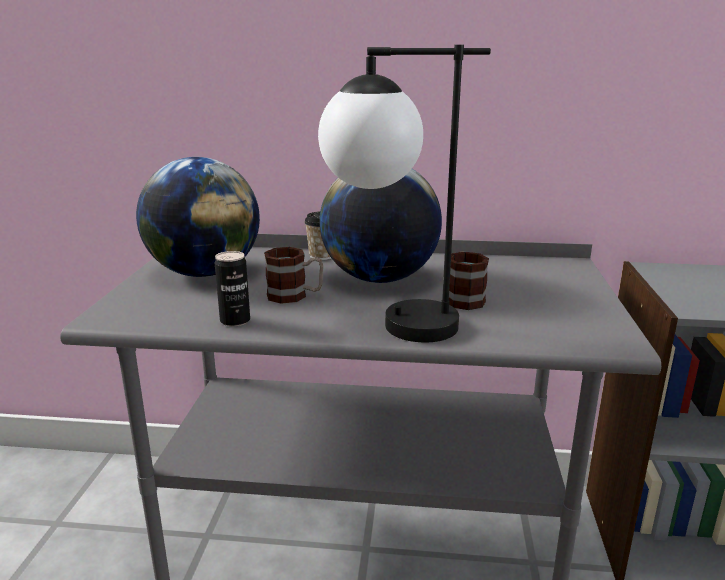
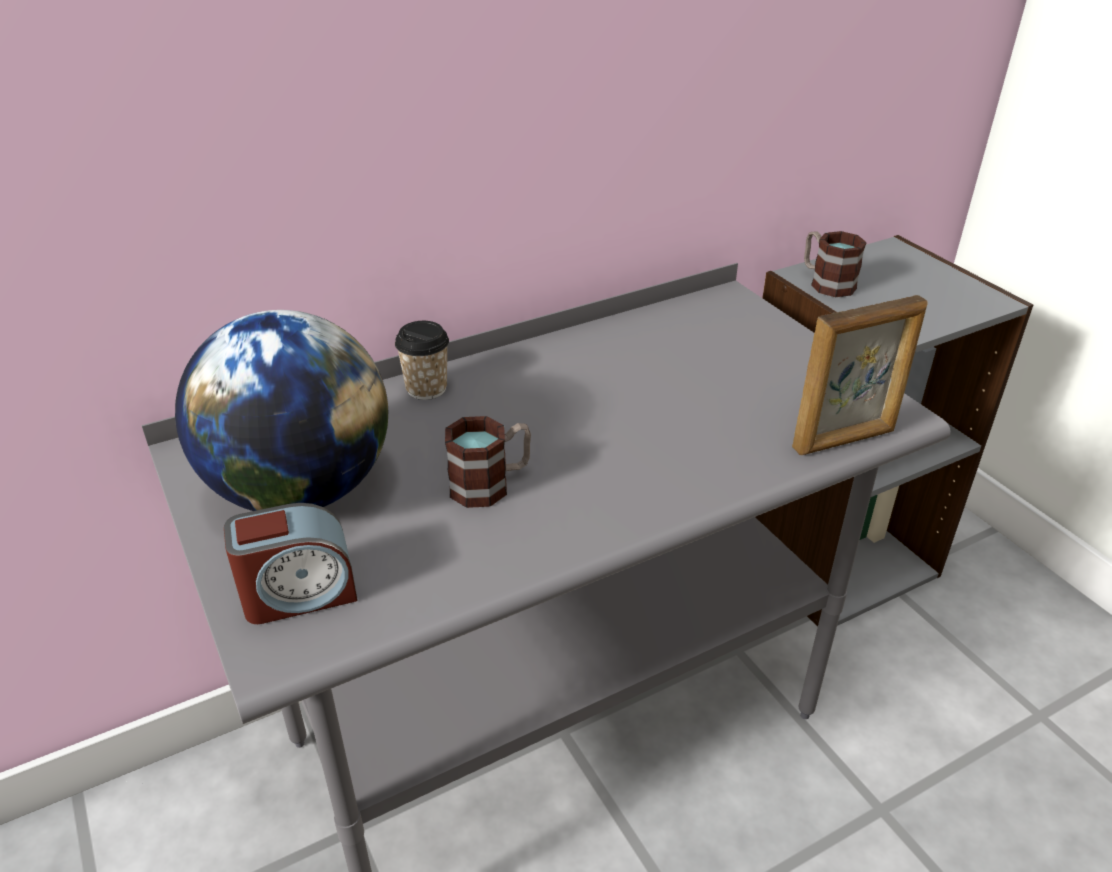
camera: 35 degrees left, 15 degrees up
(145, 304) = (299, 594): none -> alarm clock
(235, 321) = (474, 566): can -> none
(380, 279) = (555, 407): globe -> none
(391, 327) = (670, 491): table lamp -> none
(463, 298) = (687, 404): mug -> mug (826, 282)
(553, 342) = (844, 440): none -> picture frame

